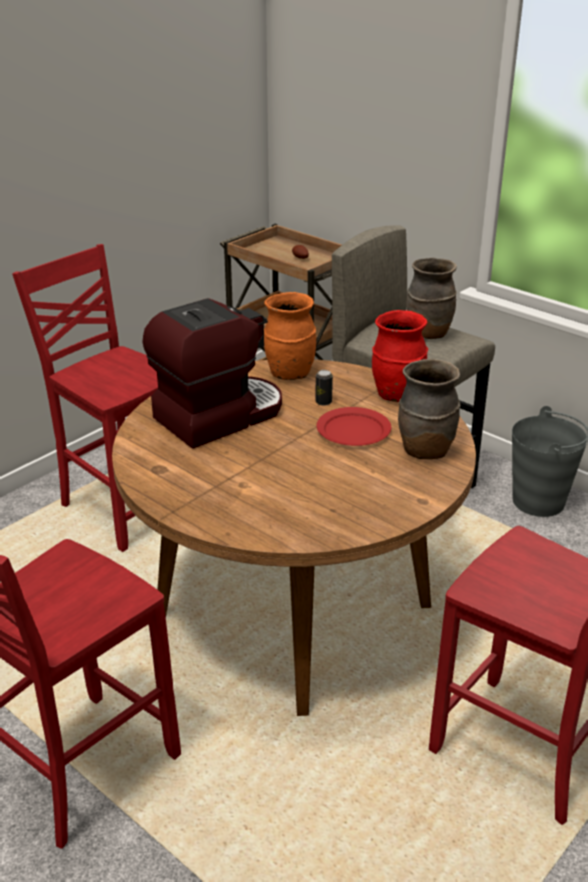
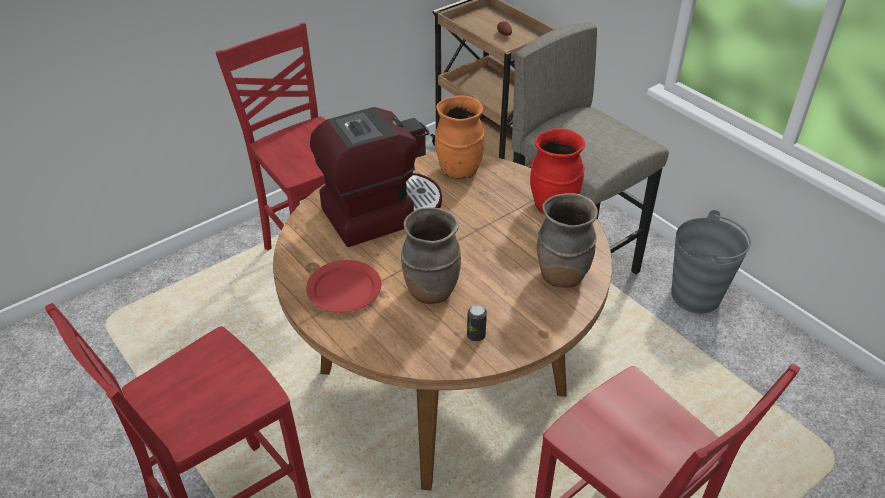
camera: 10 degrees right, 10 degrees up
(323, 402) = (481, 207): can -> can (476, 335)
(353, 430) = (500, 243): red plate -> red plate (343, 289)
(428, 333) = (603, 135): brown vase -> brown vase (430, 290)

